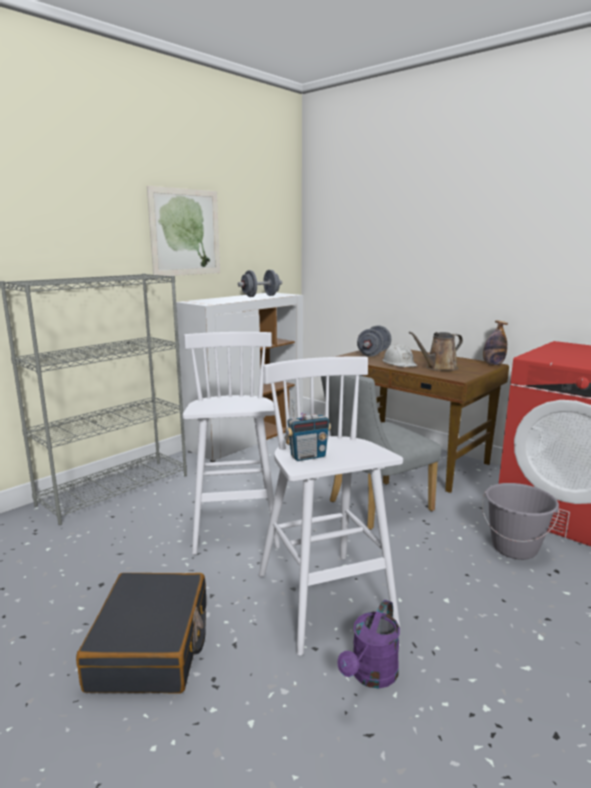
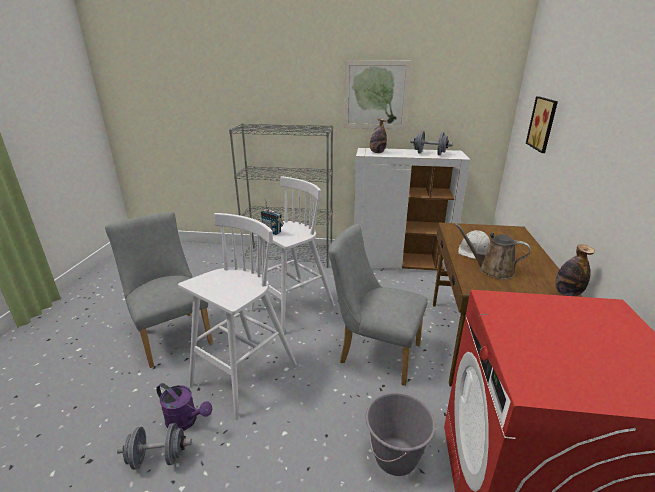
camera: 55 degrees right, 10 degrees up
(151, 646) = (172, 334): black suitcase -> grey chair
(213, 301) = (377, 152): none -> bottle
(307, 456) = (212, 280): radio -> radio (272, 232)
(369, 248) = (544, 124): none -> picture
(371, 676) = (186, 421): purple watering can -> purple watering can turned 150 degrees counterclockwise
(373, 353) = (485, 232): grey dumbbell -> grey dumbbell (158, 458)

